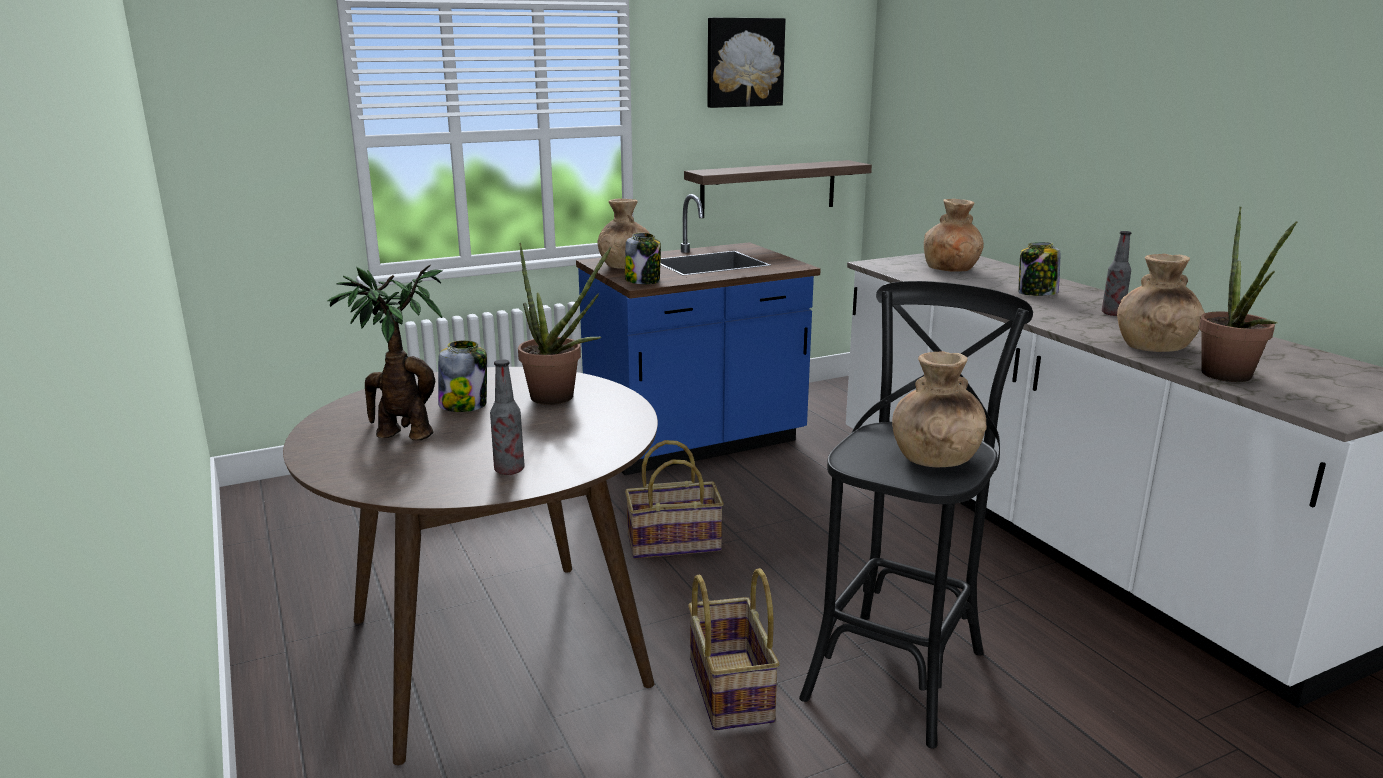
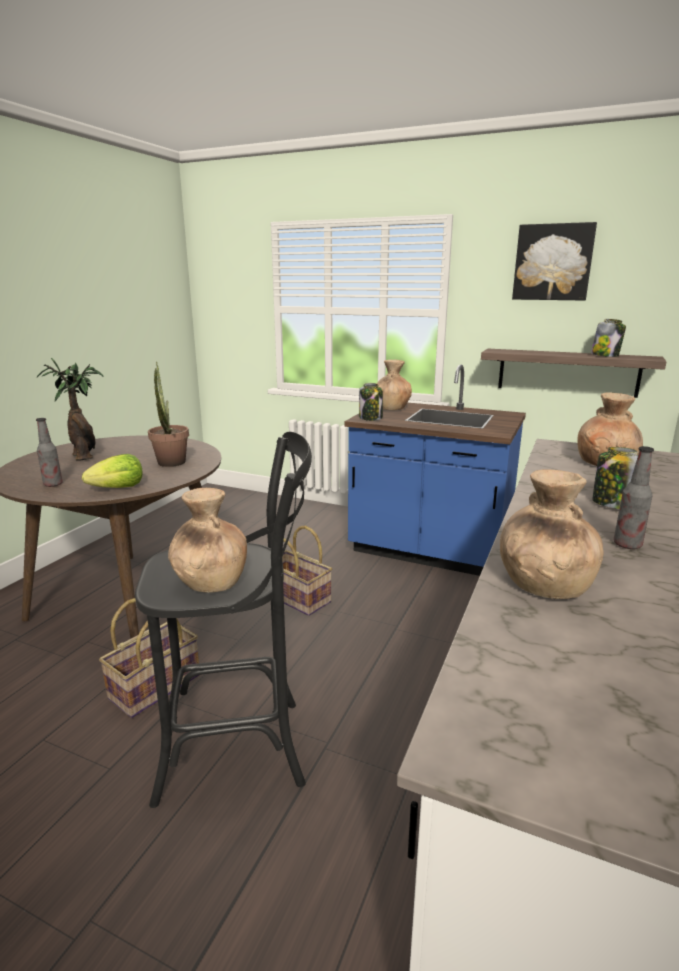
camera: 50 degrees right, 0 degrees up
(464, 405) = (137, 453): jar -> jar (605, 355)
(606, 439) = (118, 488): none -> lettuce
(1229, 378) = (503, 647): potted plant -> none

